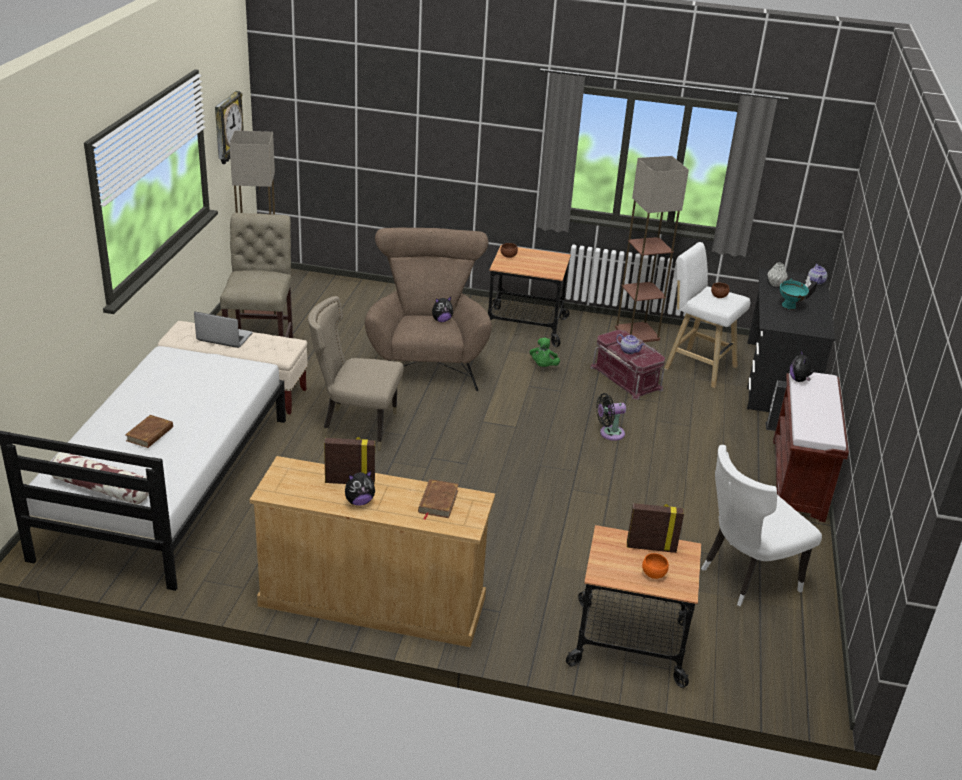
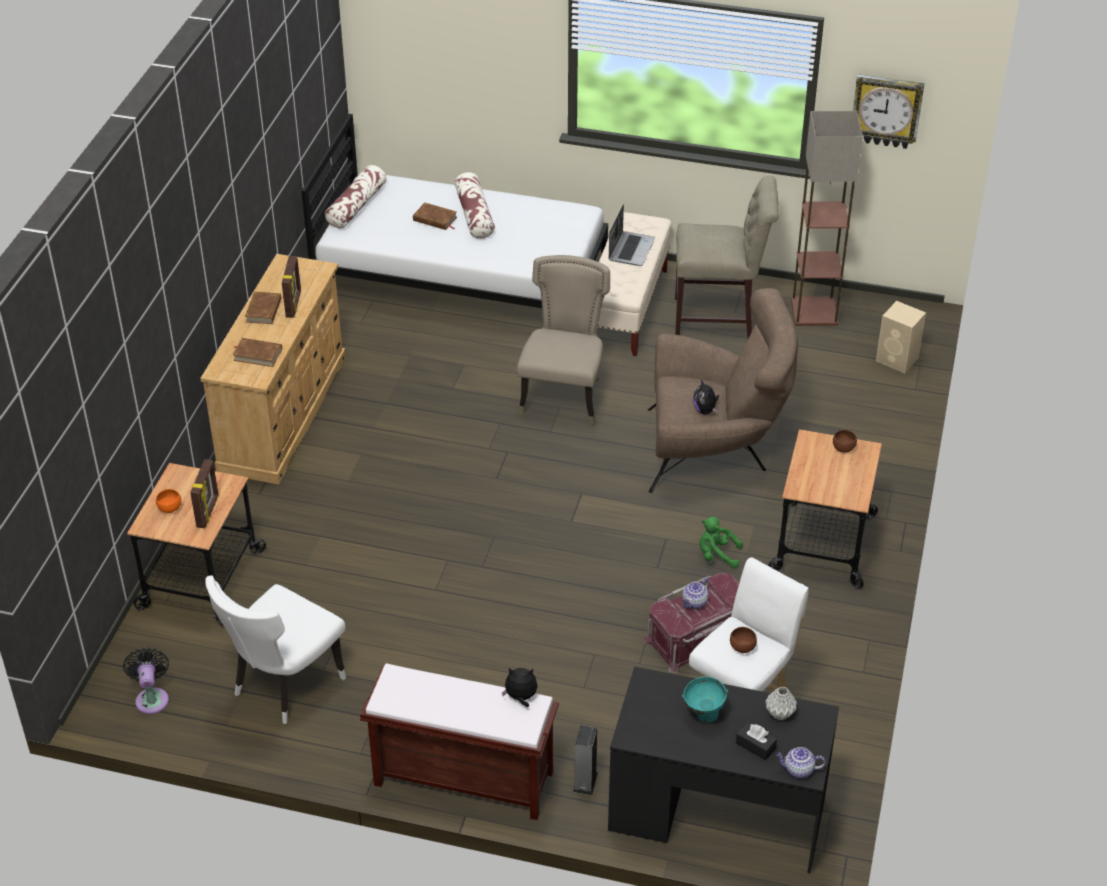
camera: 95 degrees right, 10 degrees up
(148, 411) = (474, 214): none -> pillow
(325, 284) = (898, 360): none -> beige speaker
(359, 502) = (264, 310): plush toy -> brown book
(609, 433) = (561, 604): black fan -> black fan (152, 698)
(638, 333) = (828, 666): floor lamp -> none
(745, 577) = (283, 686): white chair -> white chair turned 120 degrees counterclockwise

